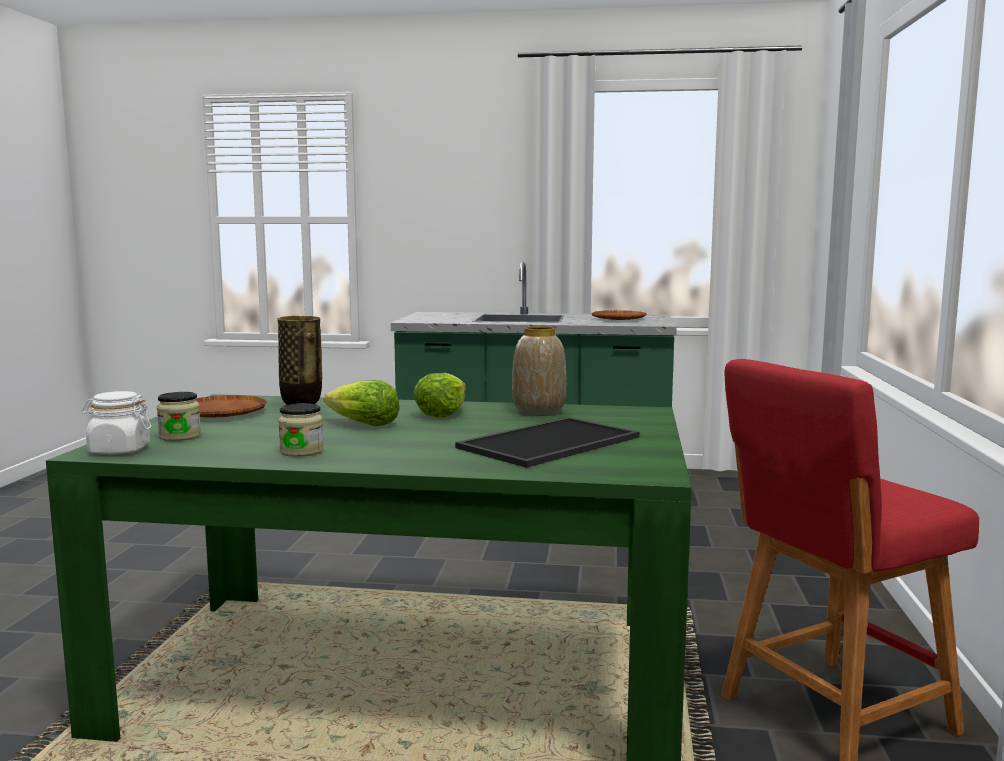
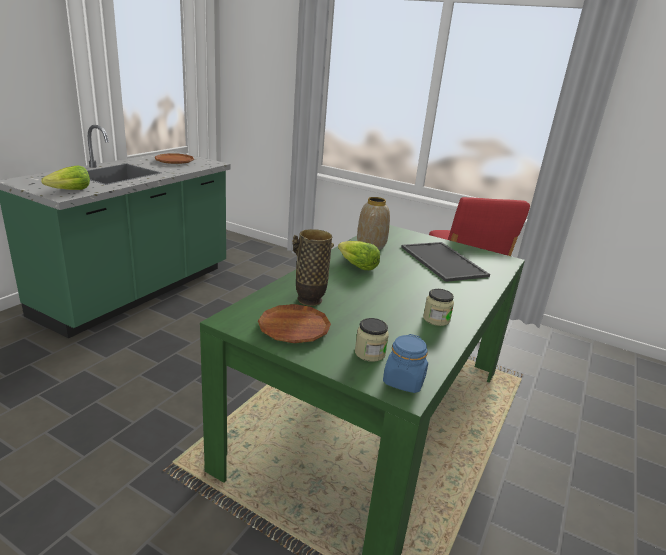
camera: 70 degrees left, 15 degrees up
(119, 450) = (404, 381): white jar -> blue jar
(362, 424) = (372, 291): lettuce -> lettuce (70, 190)

